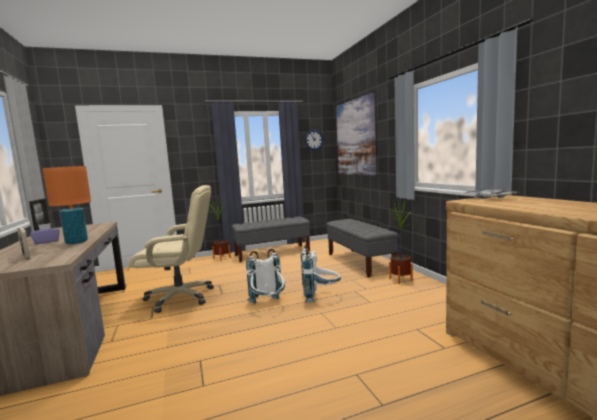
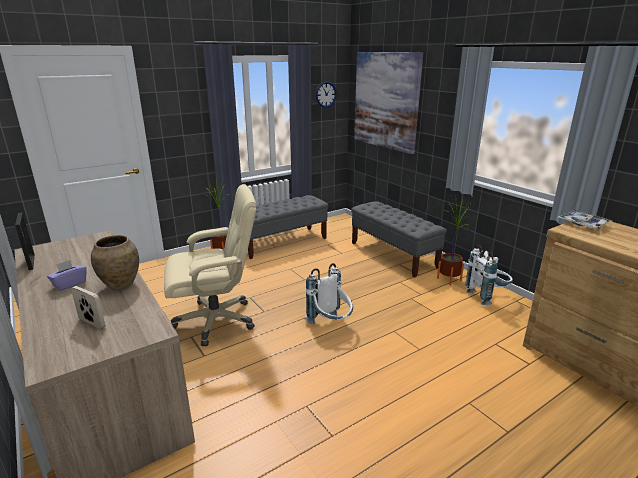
camera: 15 degrees left, 15 degrees up
(76, 242) = (120, 285): orange table lamp -> brown vase
(320, 297) = (380, 308): white backpack -> white backpack (487, 296)

